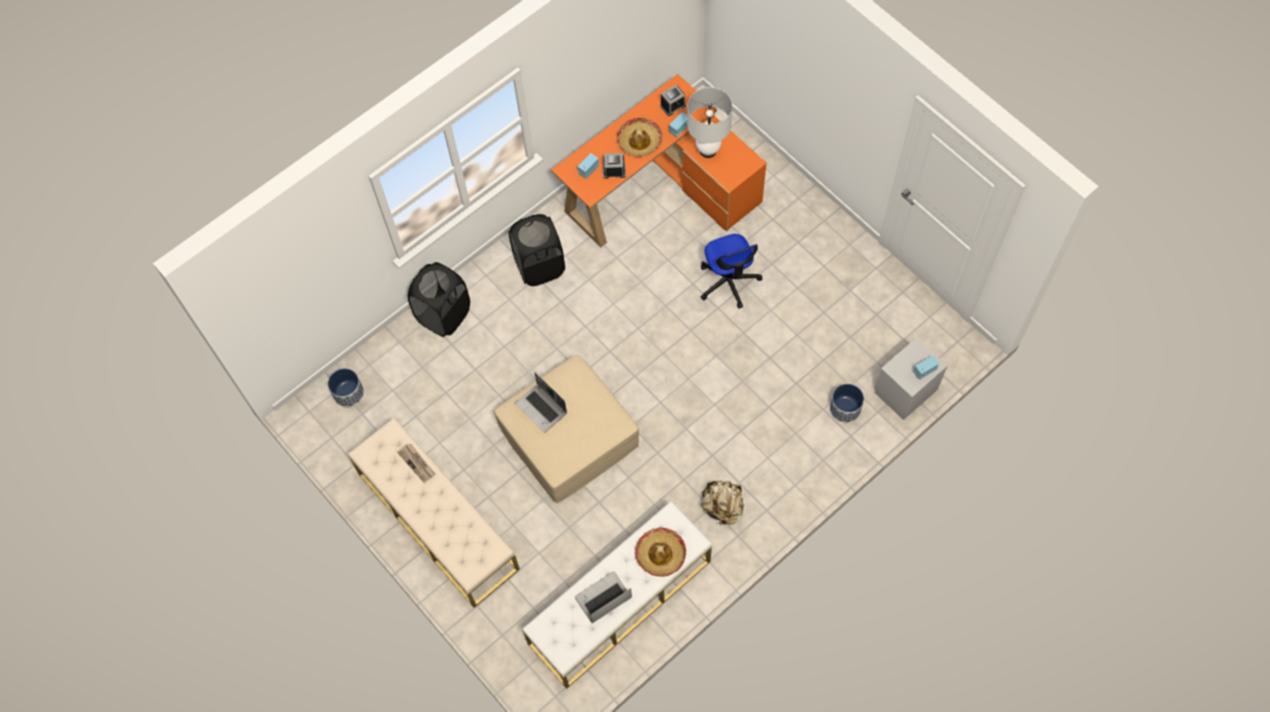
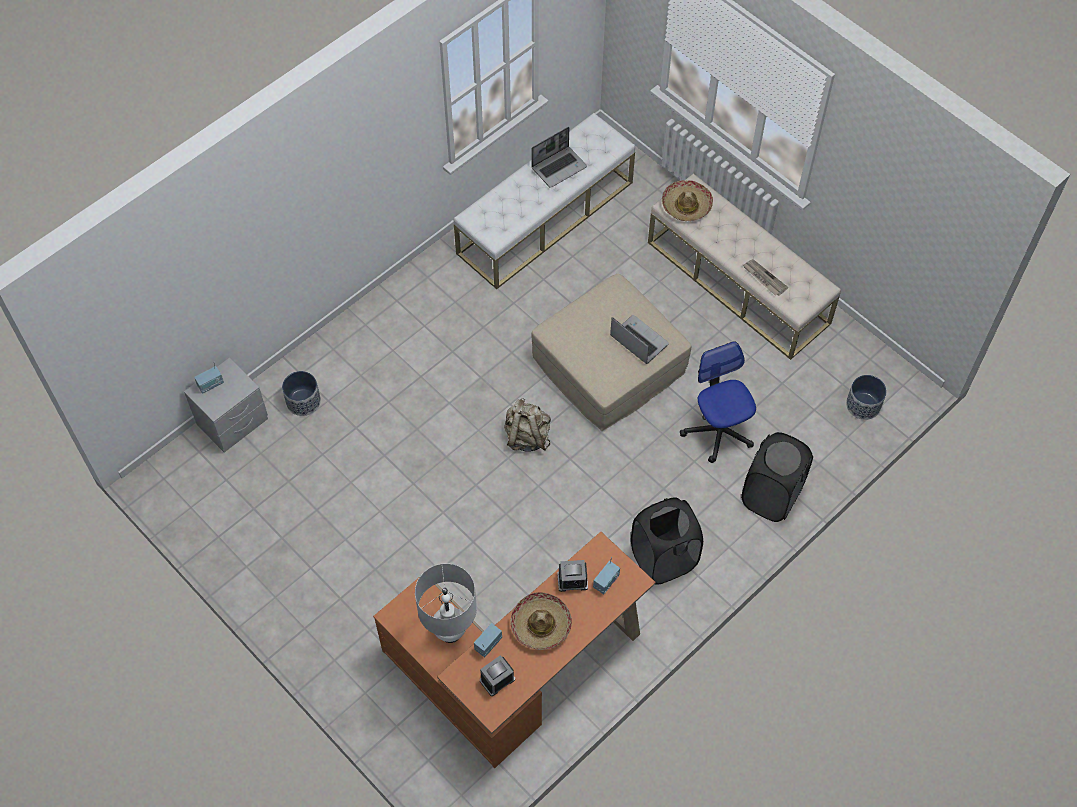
camera: 175 degrees right, 5 degrees down
(660, 554) = (504, 204): hat -> hat (686, 205)
(722, 508) = (442, 301): beige backpack -> beige backpack (527, 436)
(728, 281) = (429, 545): office chair -> office chair (718, 430)

